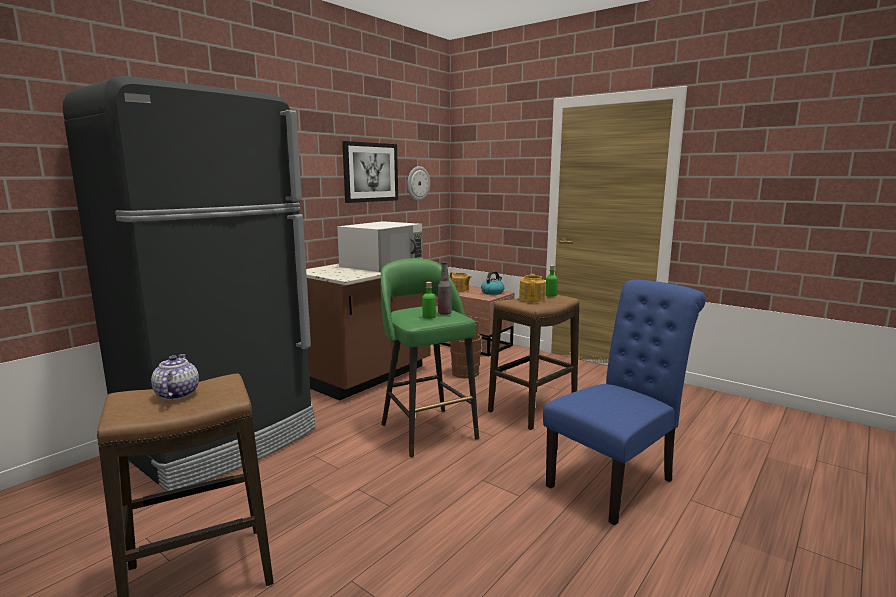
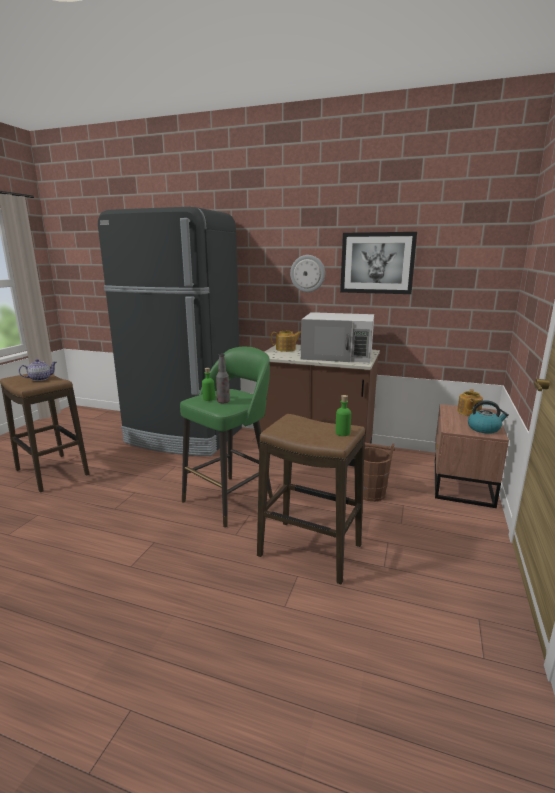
camera: 70 degrees right, 5 degrees up
(418, 183) = (452, 276): wall clock -> wall clock (307, 273)
(532, 299) = (317, 427): teapot -> teapot (286, 349)
(616, 480) = (165, 633): blue chair -> none

